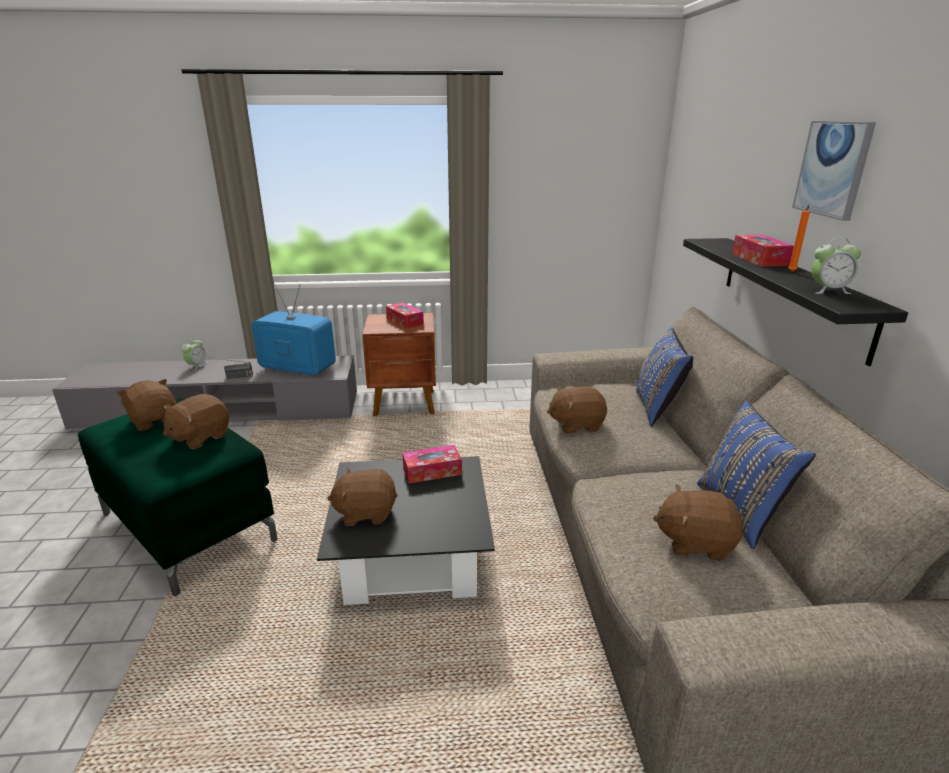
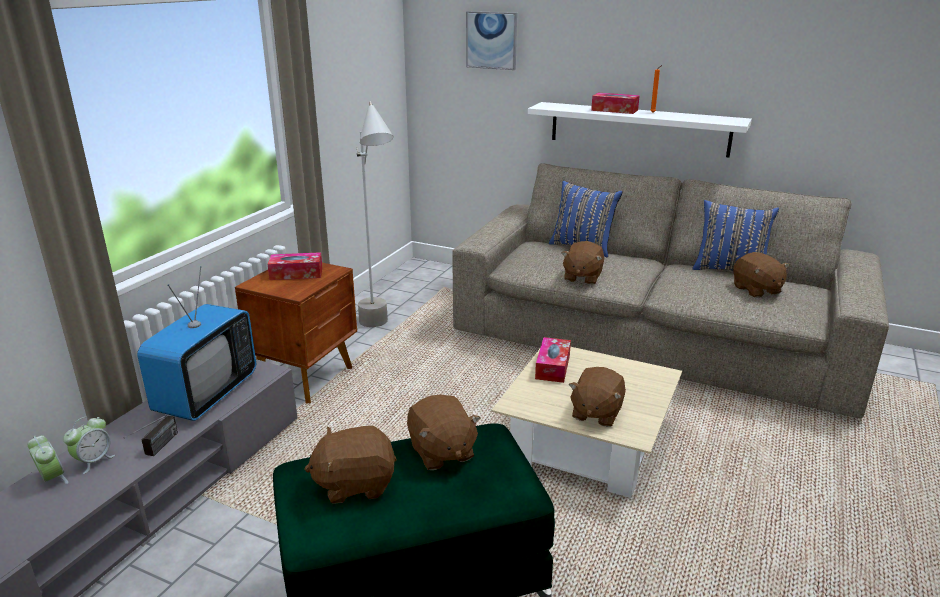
camera: 60 degrees left, 0 degrees up
(297, 368) = (207, 394): television -> television turned 150 degrees clockwise
(411, 556) = (586, 445): black coffee table -> beige coffee table
(497, 405) = (380, 331): none -> grey floor lamp
(695, 542) = (756, 290): brown plush toy -> brown plush toy turned 60 degrees counterclockwise
(791, 292) = (638, 129): black shelf -> white shelf
(828, 291) = (702, 117): alarm clock -> alarm clock (94, 461)
(833, 169) = (660, 39): picture -> picture (491, 40)

